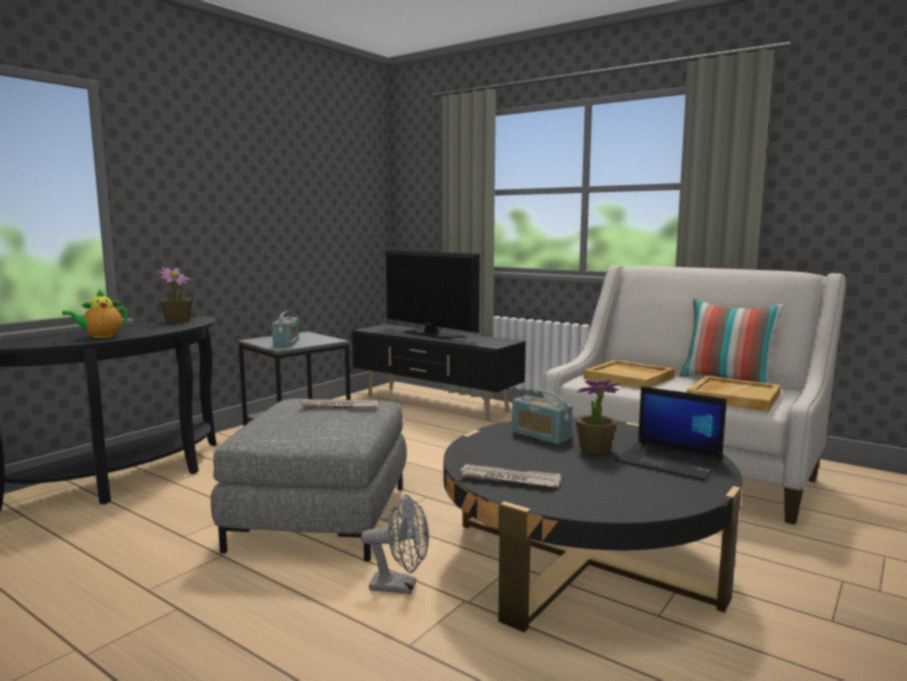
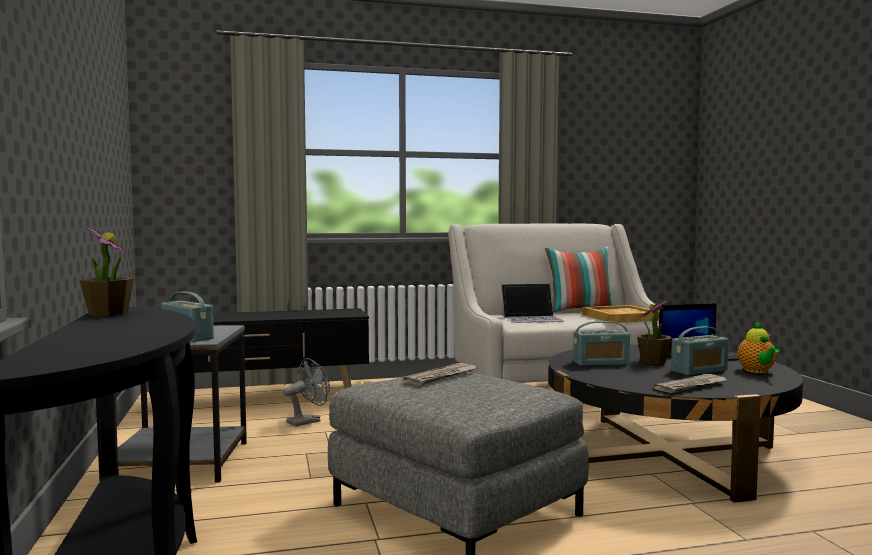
camera: 50 degrees left, 5 degrees down
(101, 336) = (130, 336): teapot -> teapot (757, 371)
(400, 586) = (645, 516): grey fan -> grey fan (308, 421)
(431, 334) = (250, 315): television -> none
(592, 471) = (699, 370): none -> radio
(630, 378) = (532, 318): beige tray -> laptop

